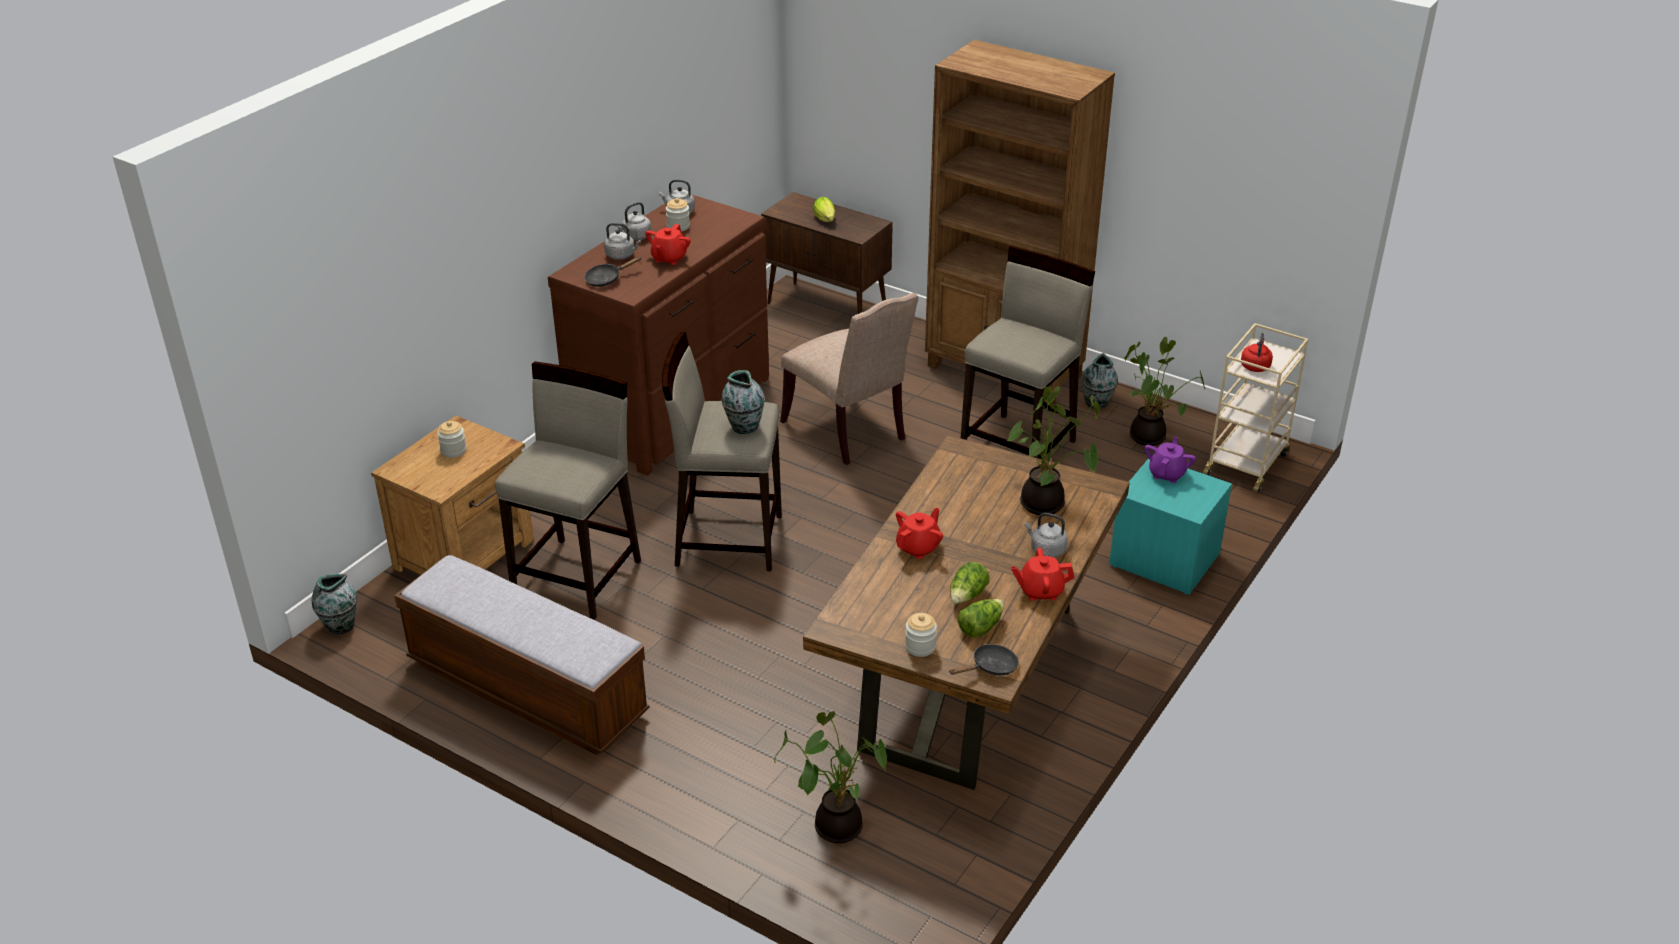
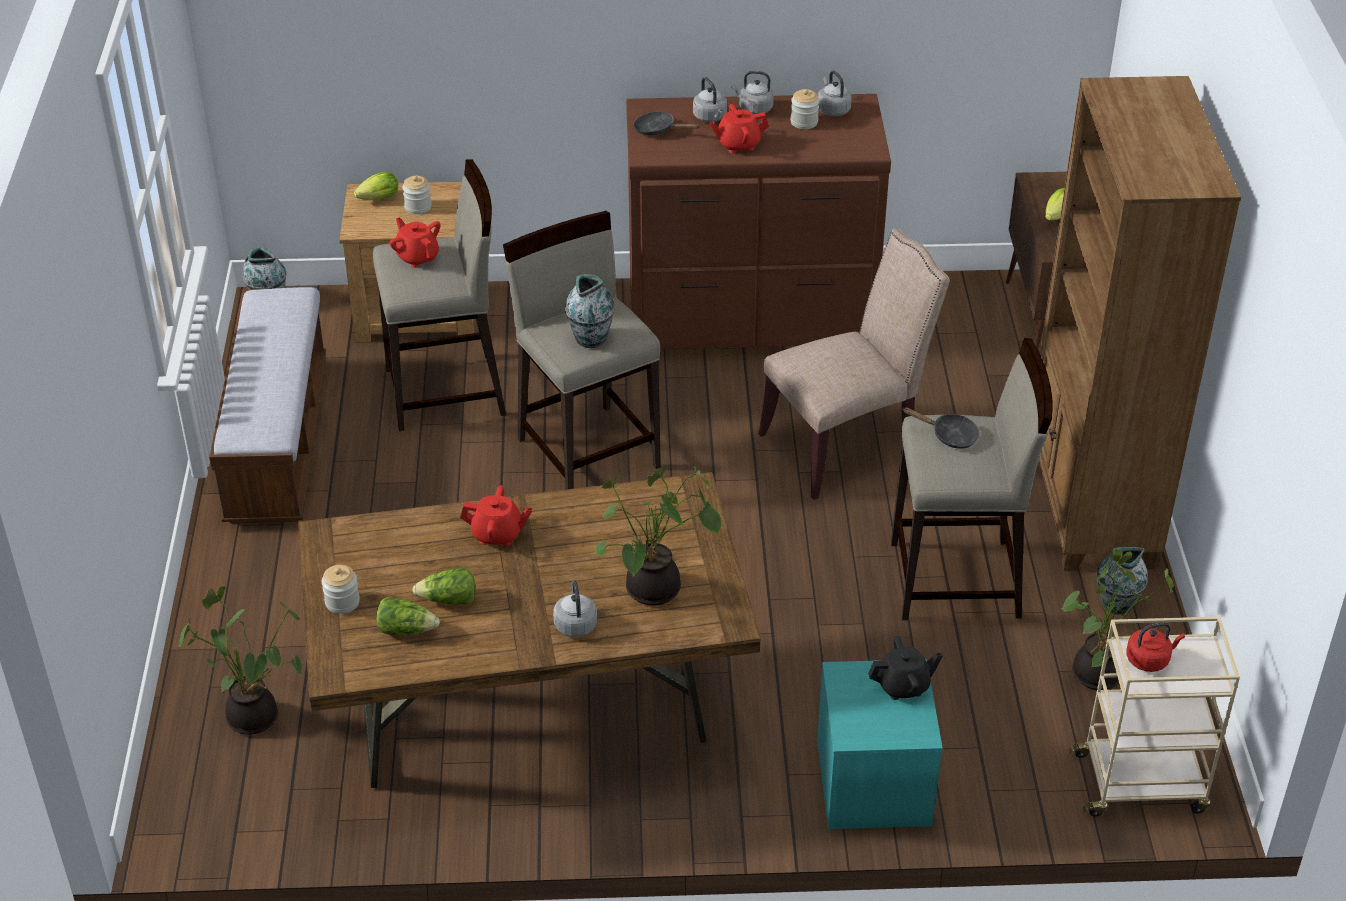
camera: 55 degrees right, 5 degrees up
(414, 466) = (377, 199): none -> lettuce
(849, 432) = (845, 445): beige chair -> beige chair turned 135 degrees counterclockwise
(990, 667) = (349, 662): black frying pan -> black frying pan (949, 436)
(1040, 591) = (501, 648): red teapot -> red teapot (417, 257)
(1167, 474) = (903, 686): purple teapot -> black teapot

